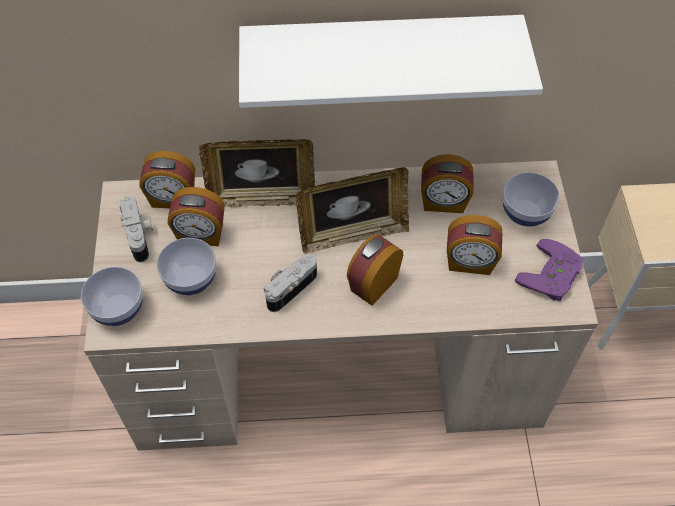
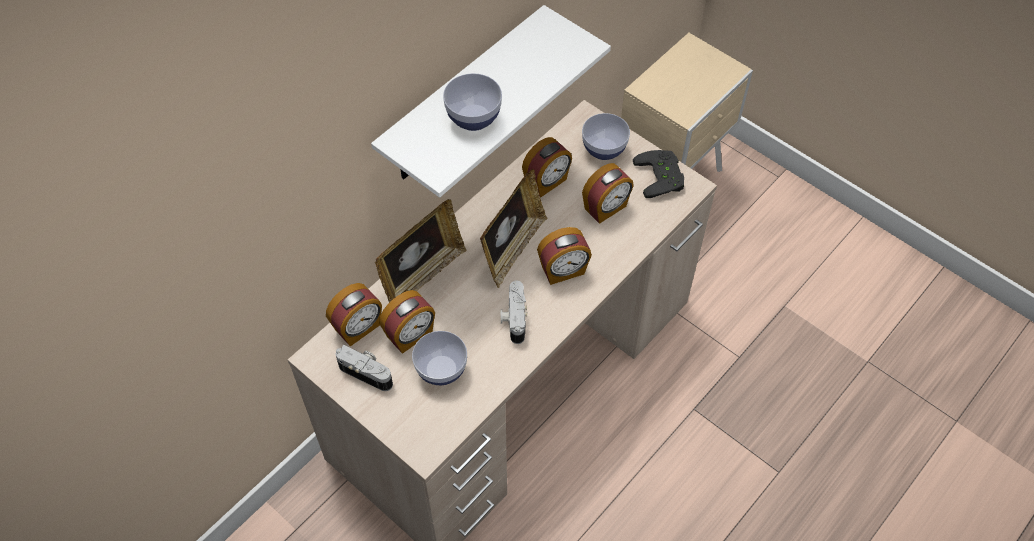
camera: 45 degrees left, 0 degrees up
(118, 309) = (415, 432): bowl -> bowl (473, 118)
(373, 284) = (563, 271): alarm clock -> alarm clock turned 105 degrees counterclockwise
(553, 276) = (662, 176): purple game controller -> black game controller

